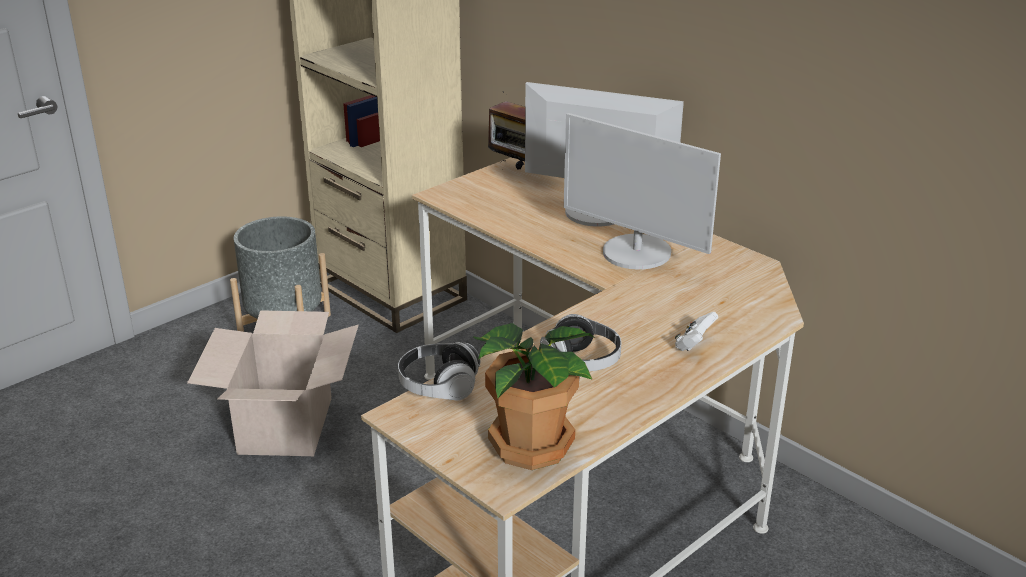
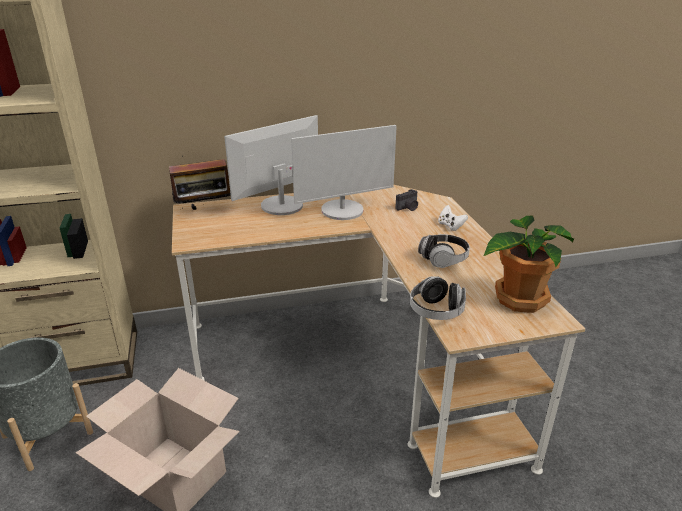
camera: 60 degrees left, 0 degrees up
(710, 297) = (408, 208): none -> camera

